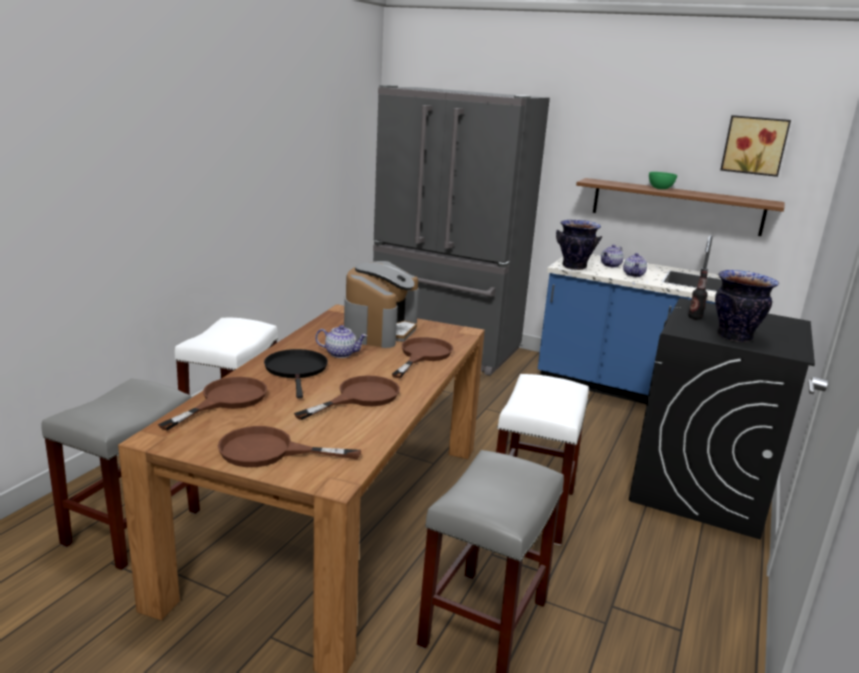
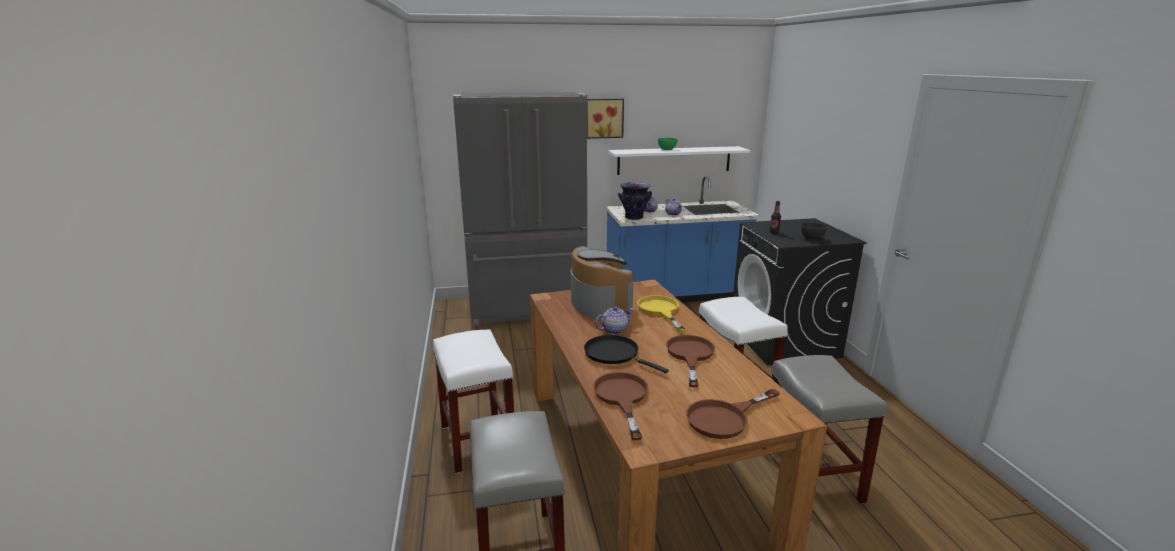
camera: 35 degrees left, 0 degrees up
(422, 355) = (660, 311): brown frying pan -> yellow frying pan
(676, 206) = (674, 160): brown shelf -> white shelf
(735, 337) = (812, 238): vase -> grey bowl
(754, 145) = (717, 111): picture -> picture (604, 118)

